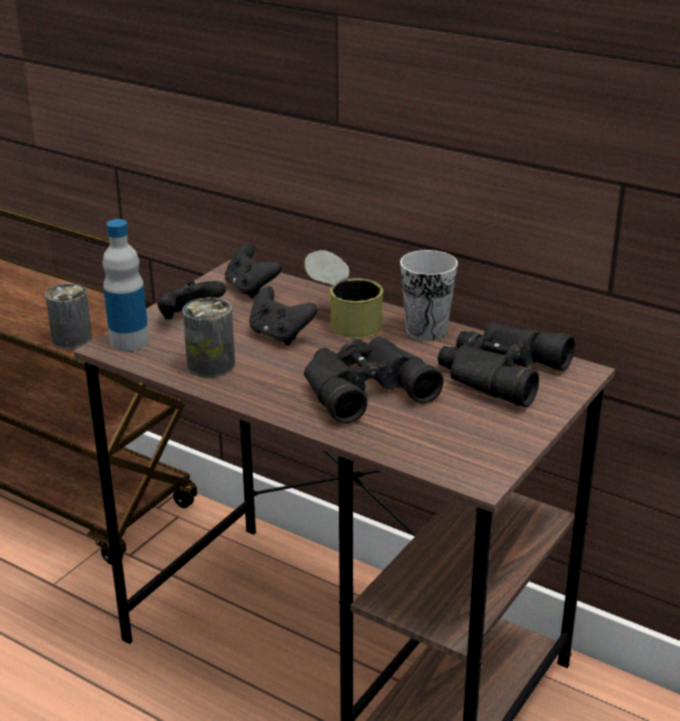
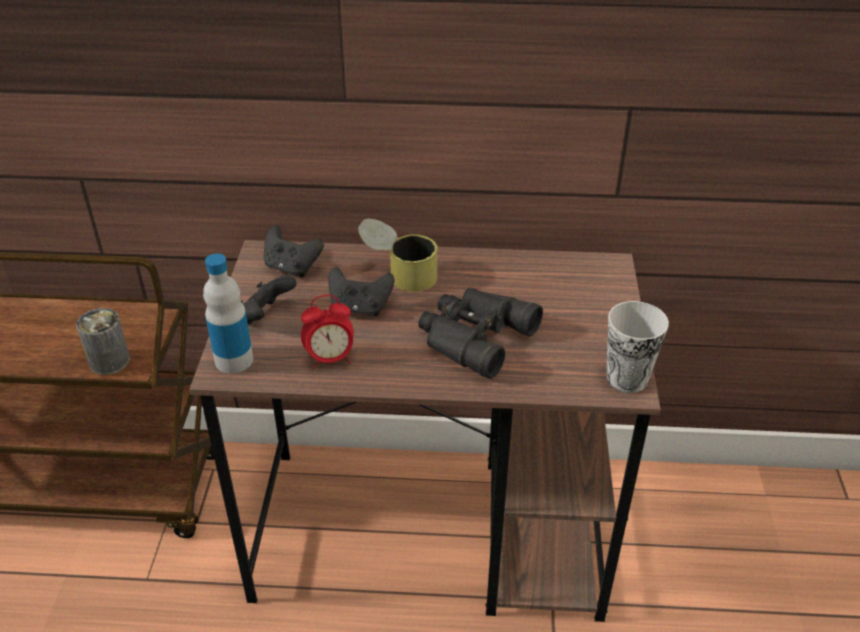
camera: 30 degrees left, 10 degrees up
(211, 365) = (330, 359): can -> alarm clock
(426, 331) = (472, 264): cup -> cup (627, 378)
(498, 372) = (558, 285): black binoculars -> none

